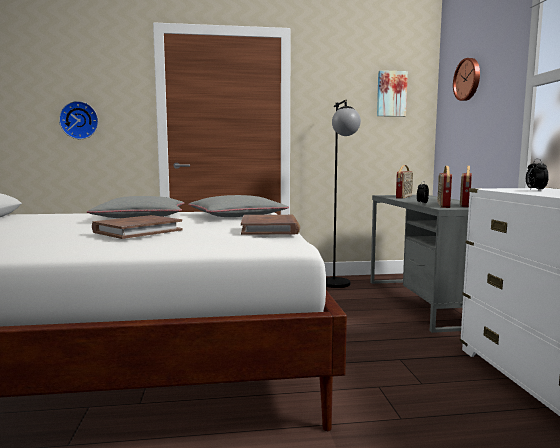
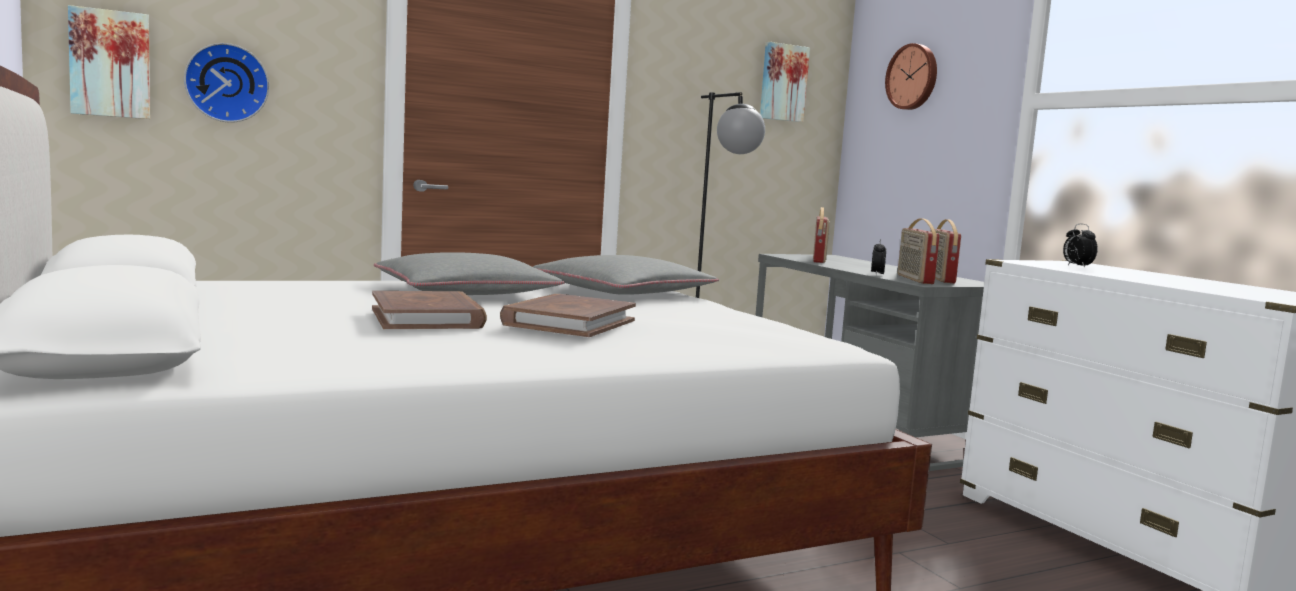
camera: 20 degrees left, 0 degrees up
(27, 116) = (110, 64): none -> picture
(270, 229) = (759, 319): brown book -> brown book (427, 318)

